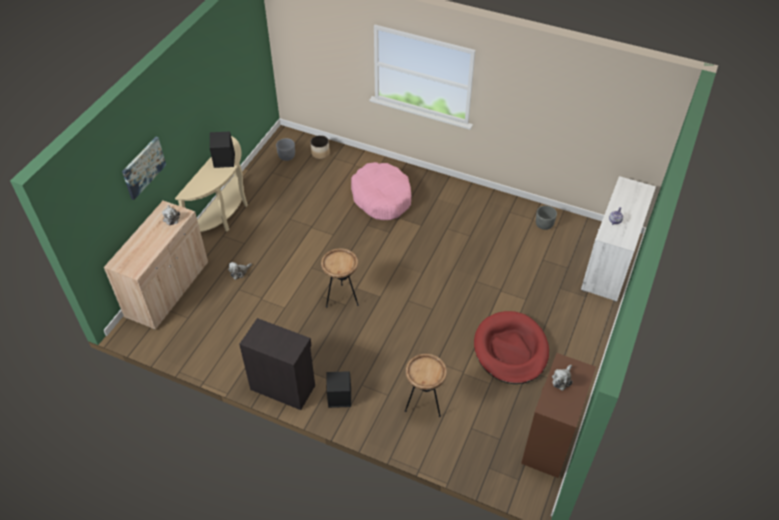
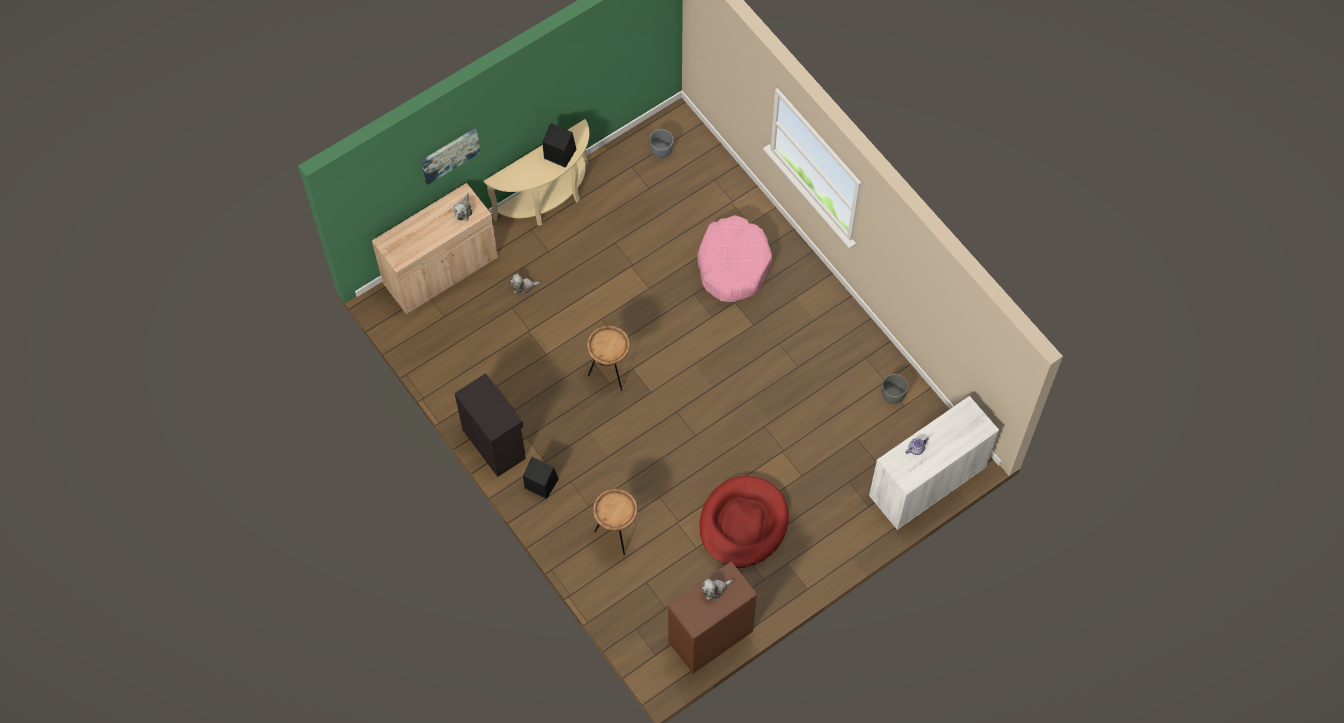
camera: 30 degrees right, 15 degrees up
(320, 153) = (703, 165): planter -> none

